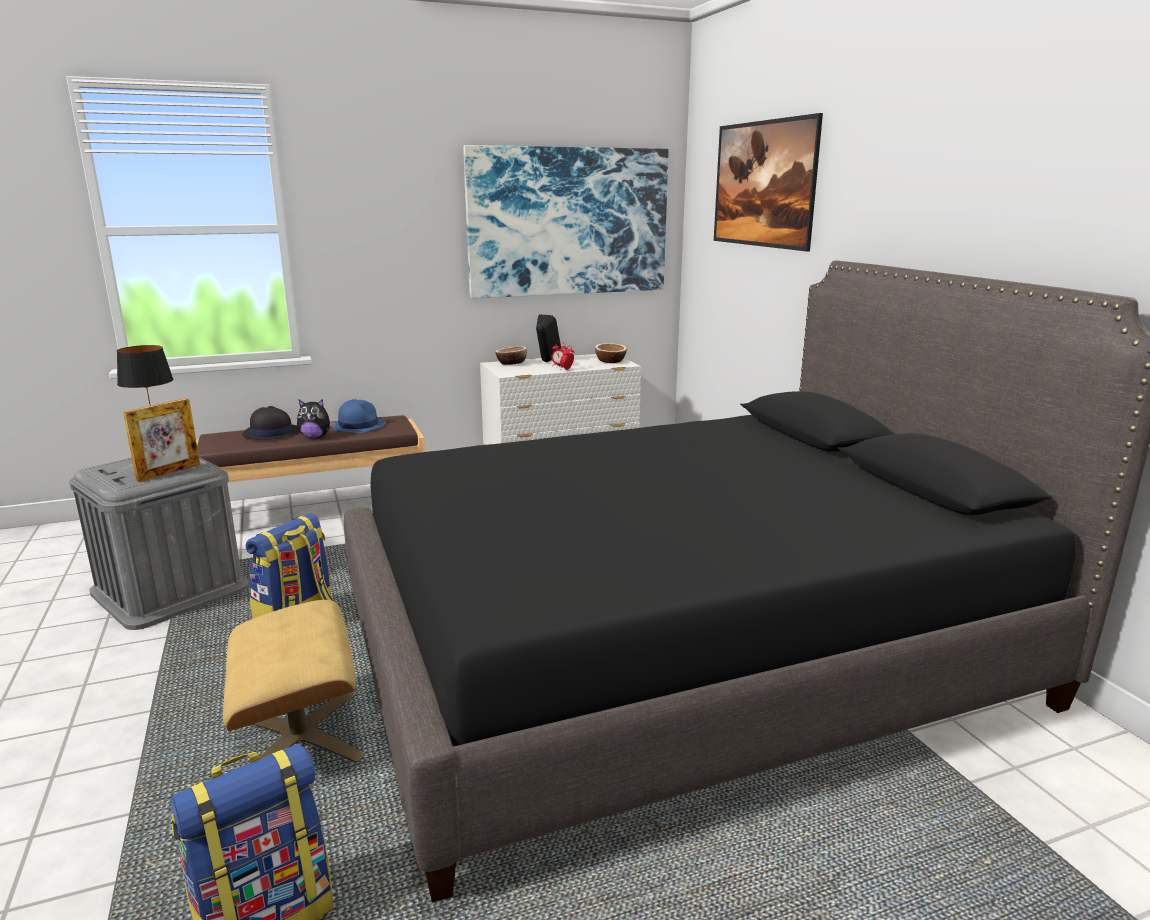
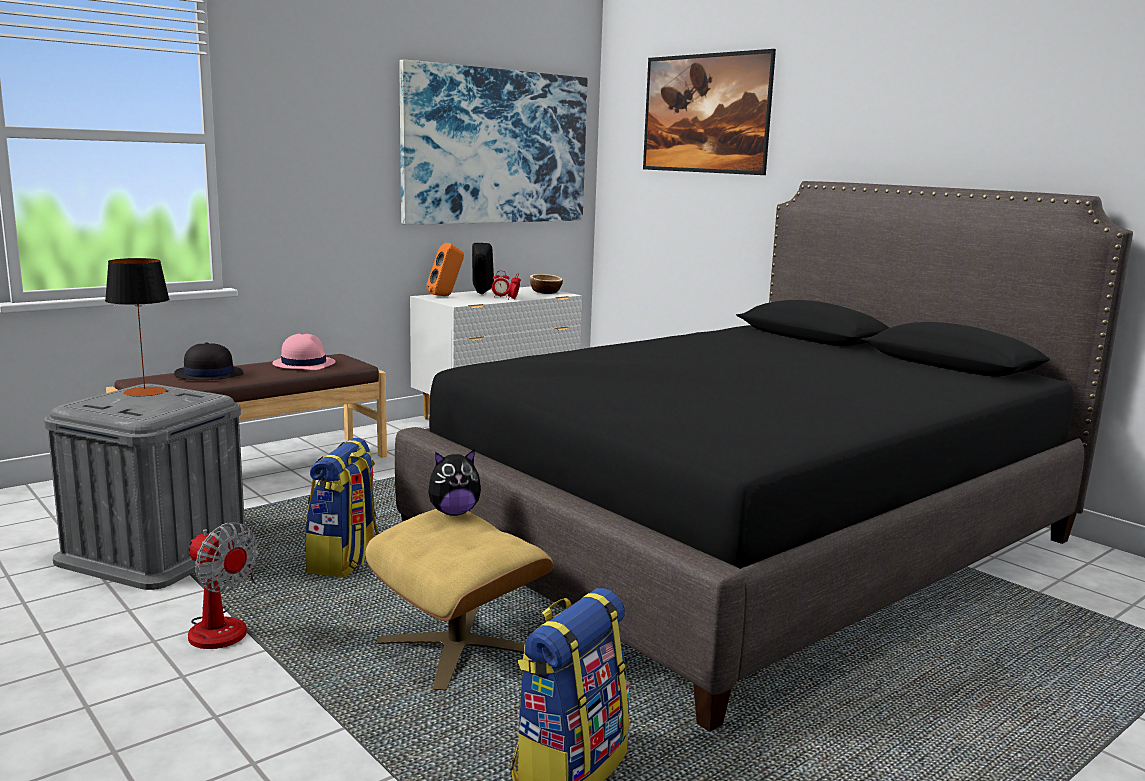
camera: 20 degrees left, 5 degrees down
(147, 676) = (223, 624): none -> fan
(169, 472) = (180, 402): picture frame -> none
(316, 437) = (269, 375): plush toy -> plush toy (454, 512)
(358, 425) = (303, 364): blue hat -> pink hat
(511, 363) = (446, 296): bowl -> orange speaker

